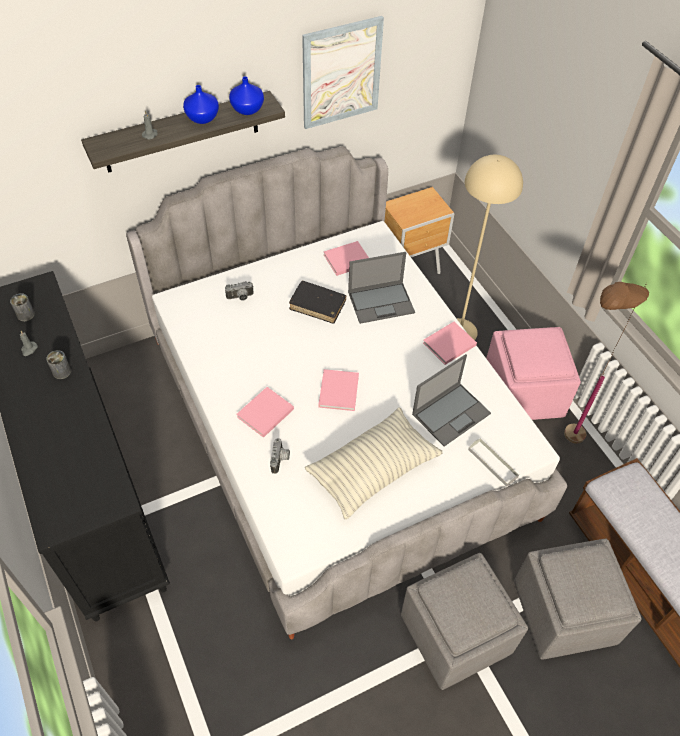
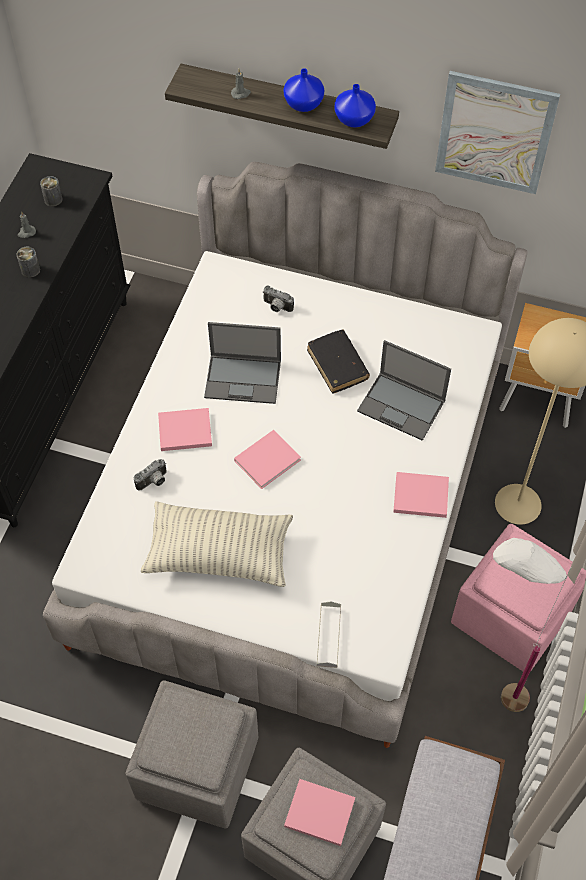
camera: 45 degrees right, 5 degrees up
(345, 260) = (415, 338): pink book -> pink book (317, 812)
(451, 413) = (346, 561): laptop -> laptop (244, 378)
(559, 446) = (489, 697): brown floor lamp -> white floor lamp

